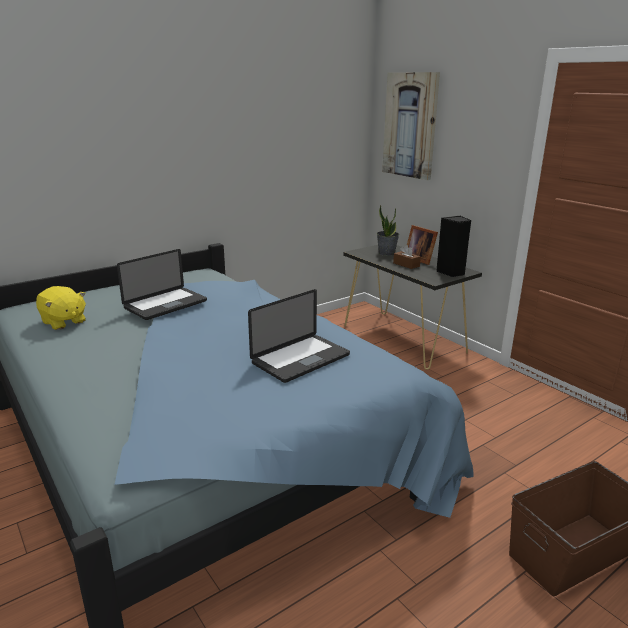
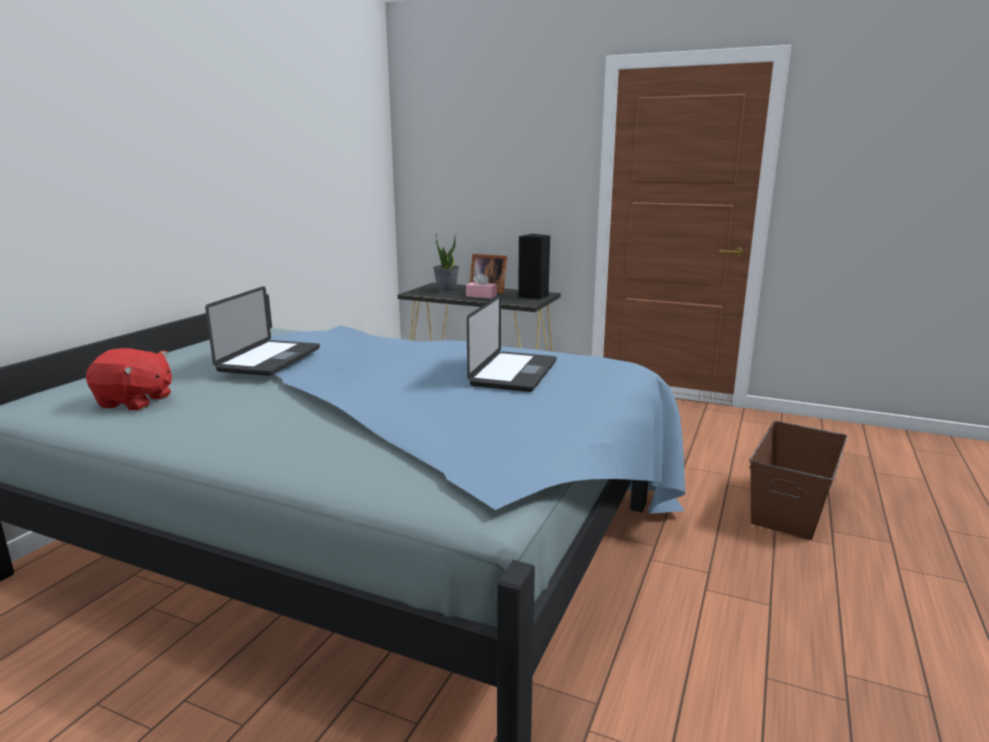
camera: 30 degrees left, 5 degrees down
(63, 322) = (135, 402): yellow plush toy -> red plush toy
(406, 264) = (481, 296): brown tissue box -> pink tissue box
(410, 125) = (447, 145): picture -> none

